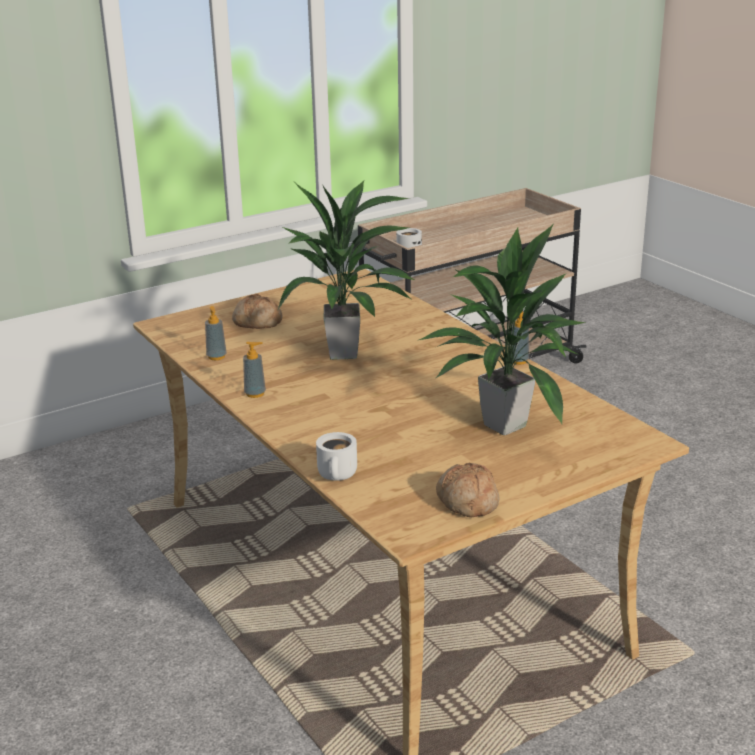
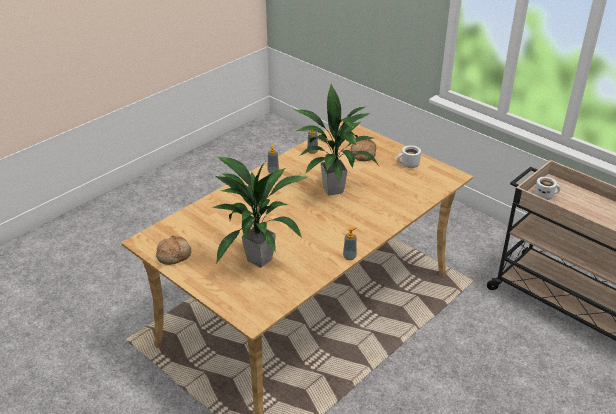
camera: 75 degrees right, 10 degrees up
(339, 475) = (193, 211): white mug -> white mug (408, 165)

